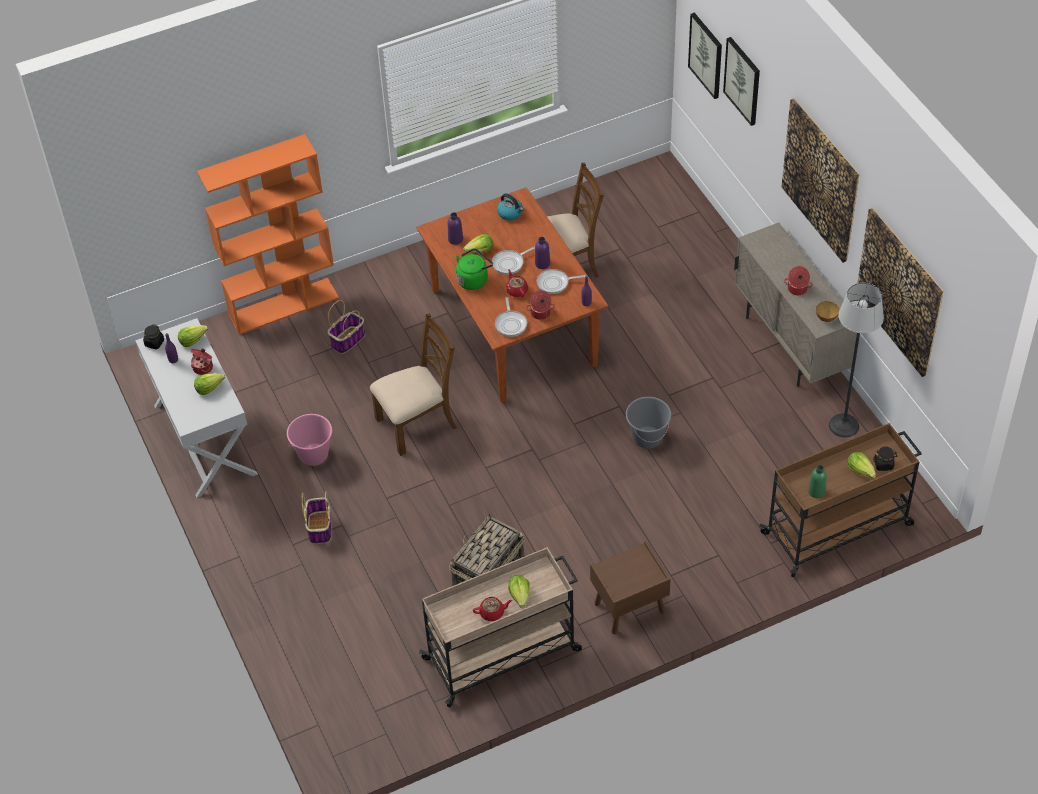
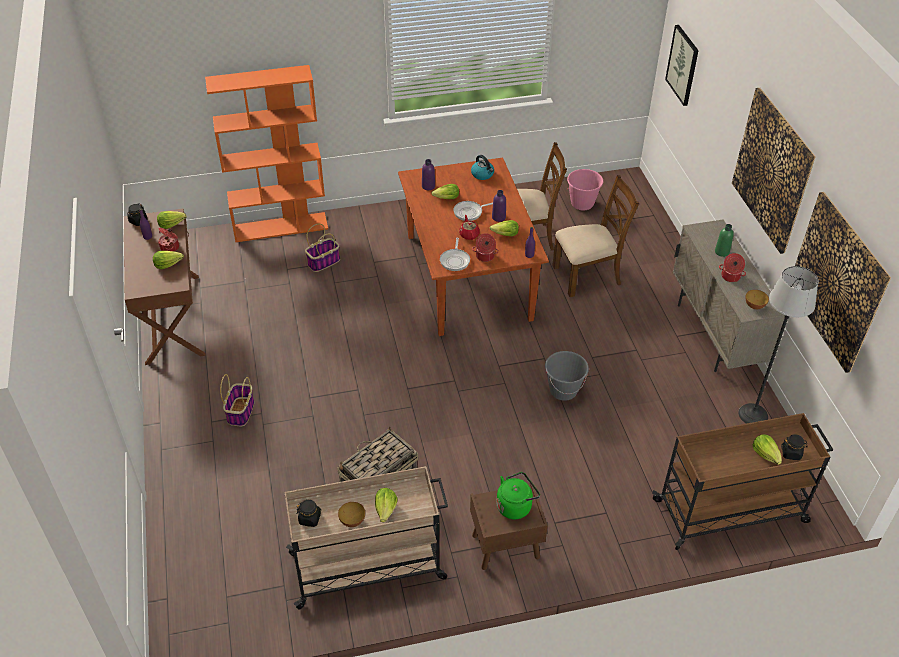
camera: 10 degrees right, 5 degrees down
(204, 439) = (172, 318): white console table -> brown console table
(314, 455) = (259, 349): pink bucket -> pink bucket (582, 204)
(417, 423) = (359, 339): brown chair -> brown chair (587, 275)
(452, 618) = (310, 519): none -> black jar
(473, 279) = (433, 219): green kettle -> green kettle (515, 506)
(492, 613) = (352, 521): red teapot -> bowl
(555, 283) = (505, 234): frying pan -> lettuce
(743, 80) = (712, 82): picture -> none
(816, 491) = (716, 466): green bottle -> green bottle (722, 252)

